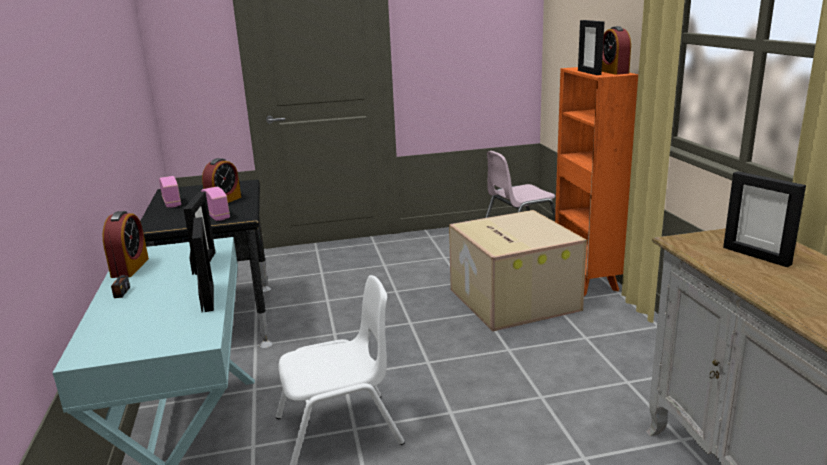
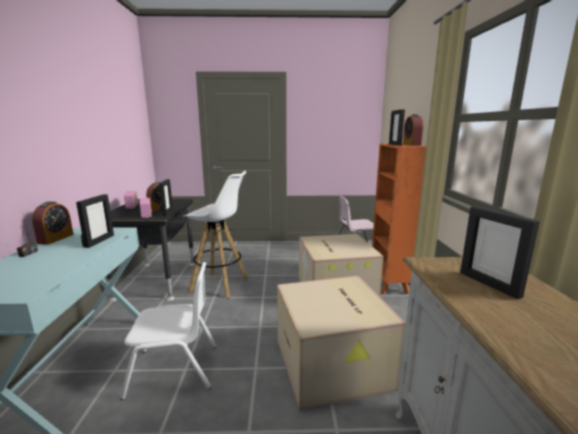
camera: 10 degrees right, 5 degrees down
(207, 298) = (70, 264): picture frame -> picture frame (167, 212)
(333, 315) = (220, 285): none -> white stool
(551, 392) = (333, 364): none -> cardboard box

